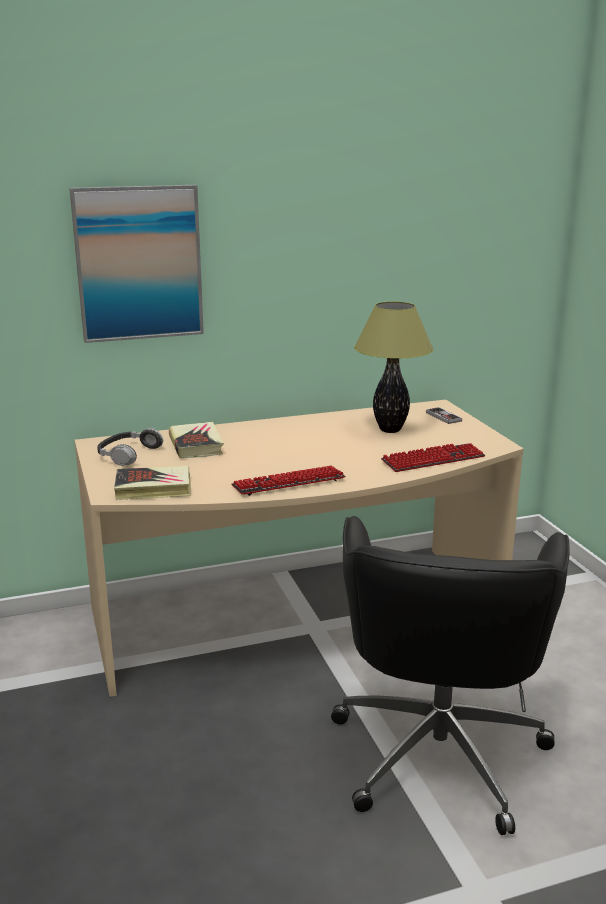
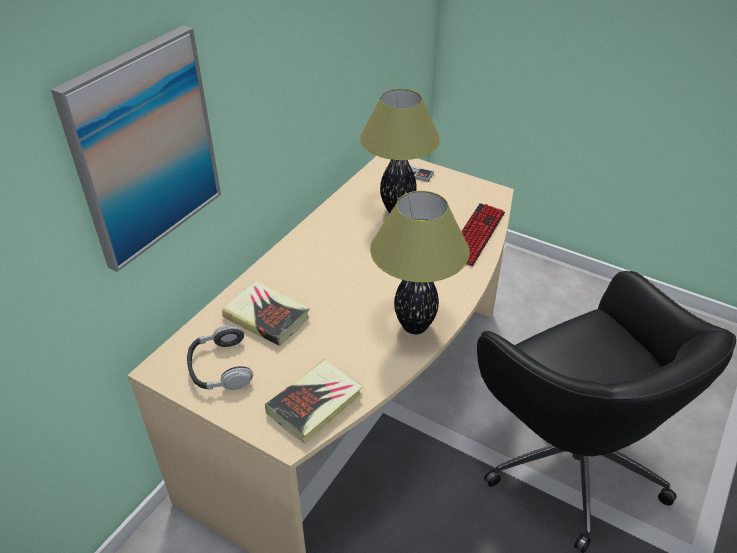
camera: 40 degrees left, 20 degrees up
(288, 483) = (415, 327): keyboard -> table lamp

